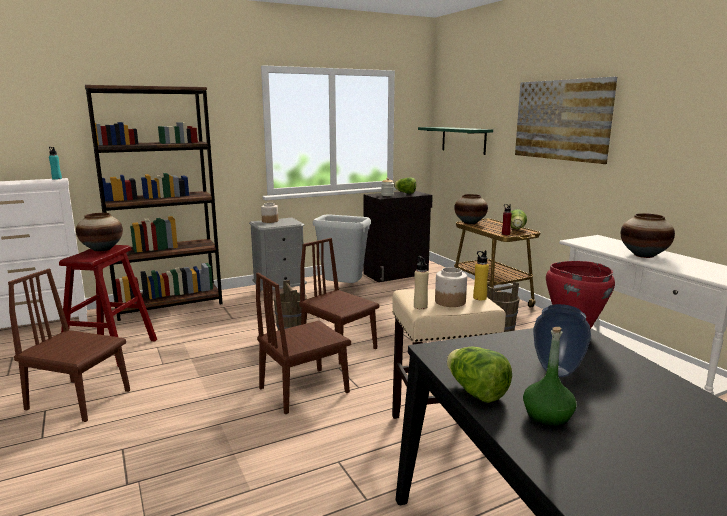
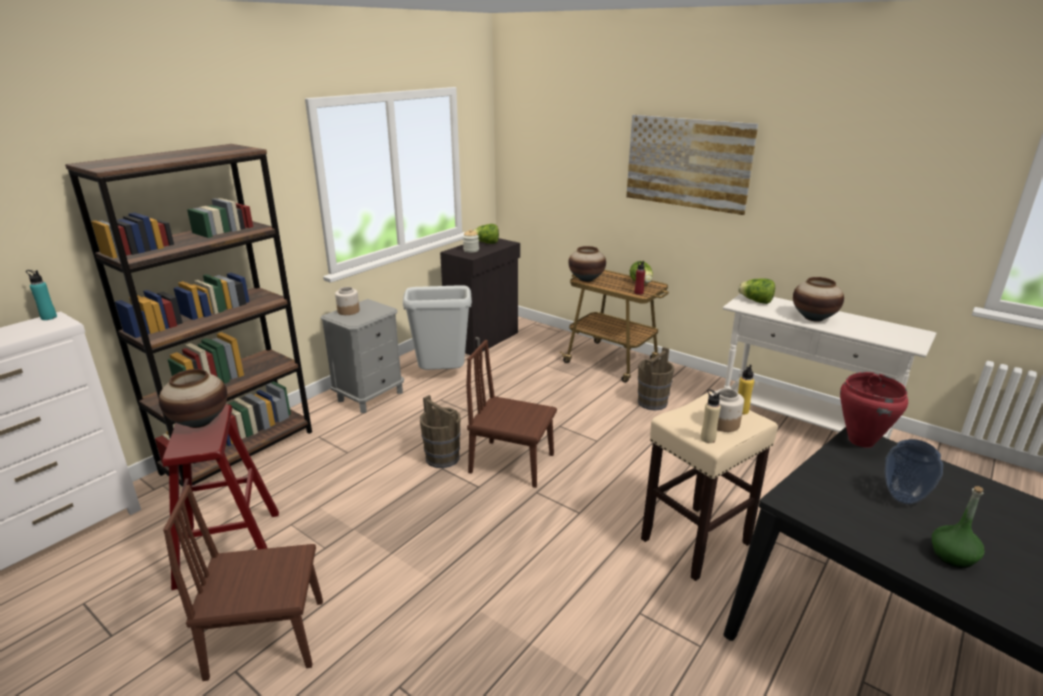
camera: 25 degrees left, 10 degrees up
(304, 390) = (527, 534): brown chair -> none
(463, 140) = (548, 173): green shelf -> none
(476, 392) = (878, 545): lettuce -> lettuce (756, 301)

